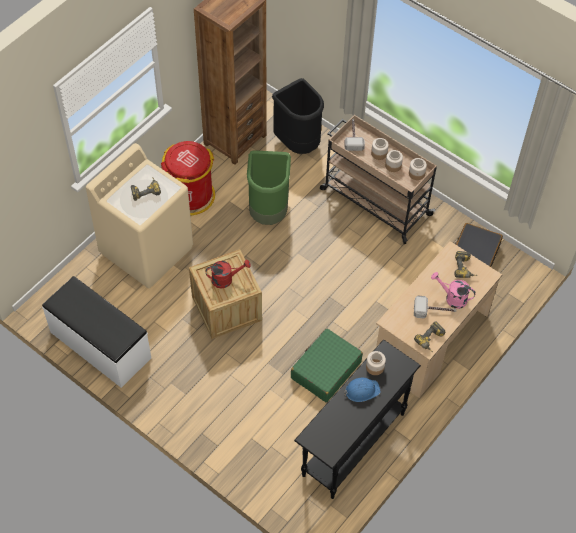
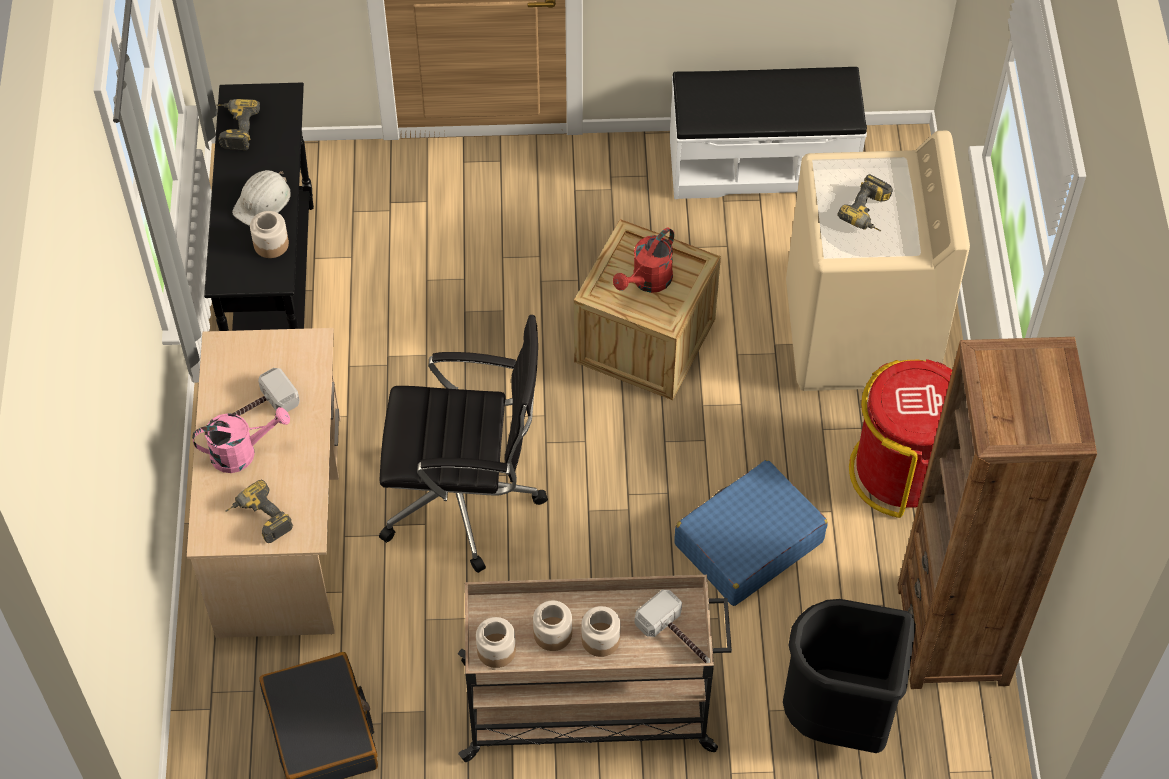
camera: 140 degrees right, 0 degrees up
(269, 212) = (748, 543): green trash can -> blue suitcase
(325, 370) = (407, 360): green suitcase -> none
(353, 299) = (465, 498): none -> black office chair
(361, 390) = (263, 201): blue hard hat -> white hard hat
(431, 341) = (222, 360): power drill -> power drill (234, 128)

